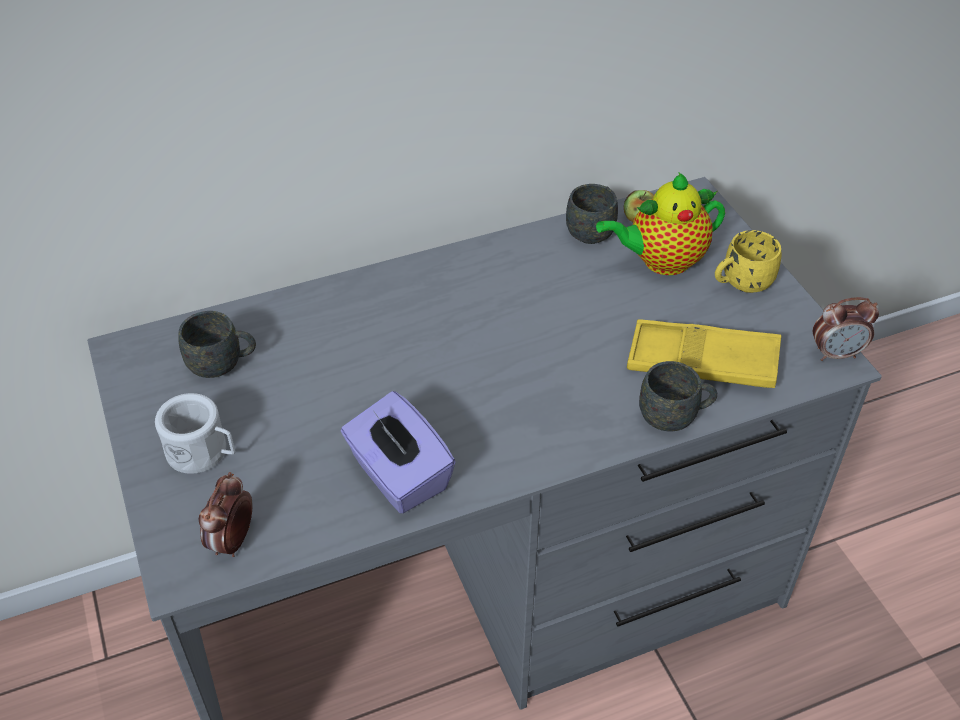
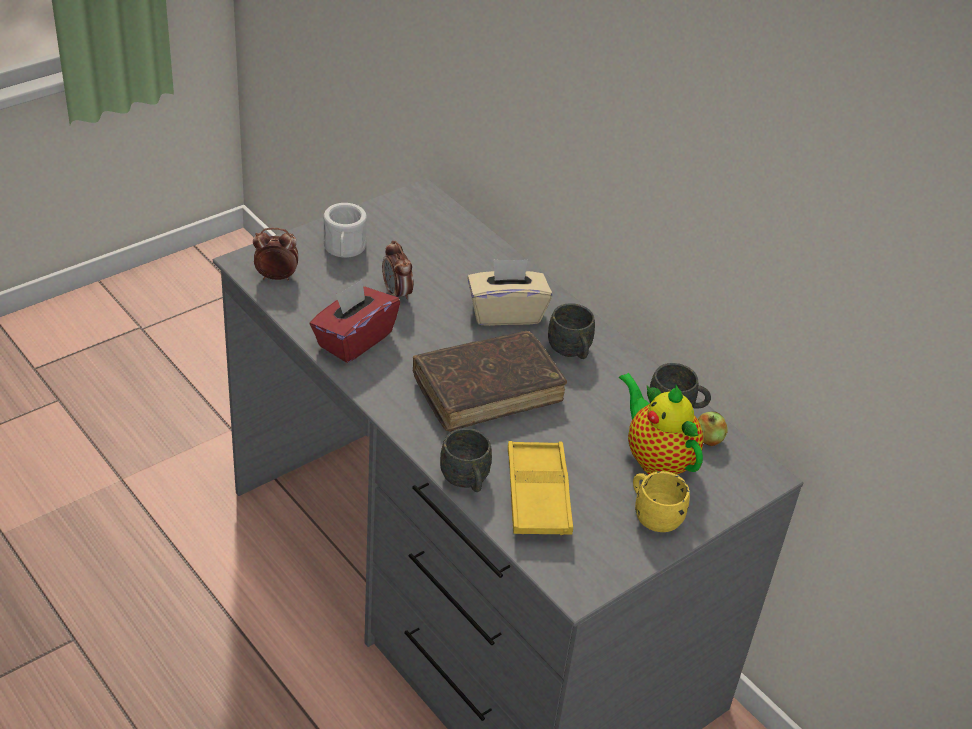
camera: 70 degrees right, 5 degrees down
(223, 364) = (426, 239): grey mug -> grey mug (571, 352)
(395, 322) = (506, 312): none -> beige tissue box
(398, 475) = (354, 340): purple tissue box -> red tissue box
(527, 367) = (487, 390): none -> brown book
(836, 354) = (588, 587): alarm clock -> alarm clock (397, 294)

